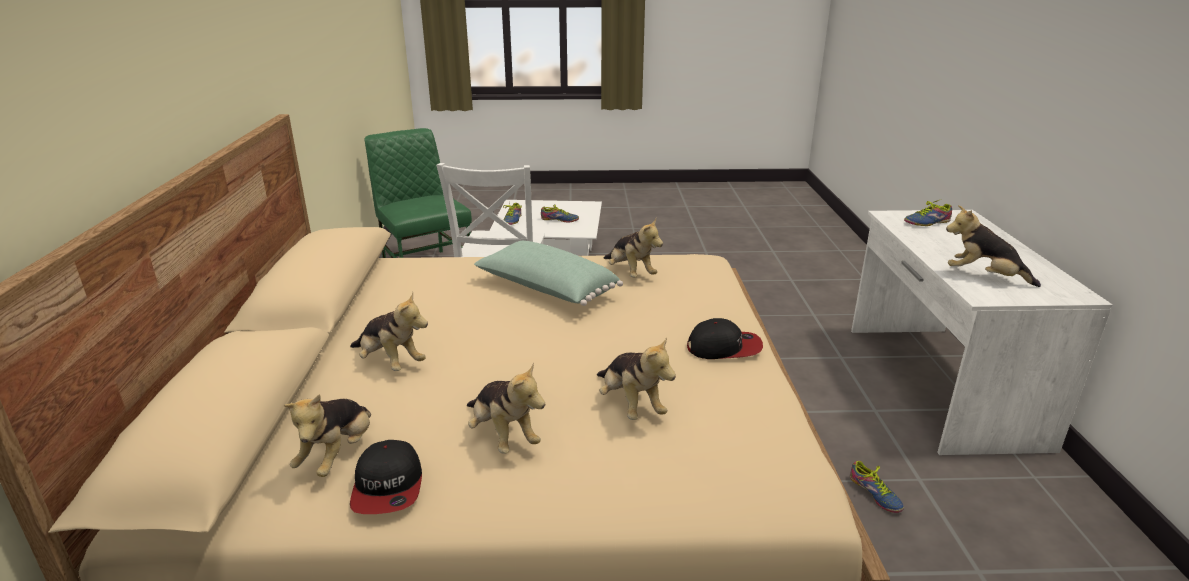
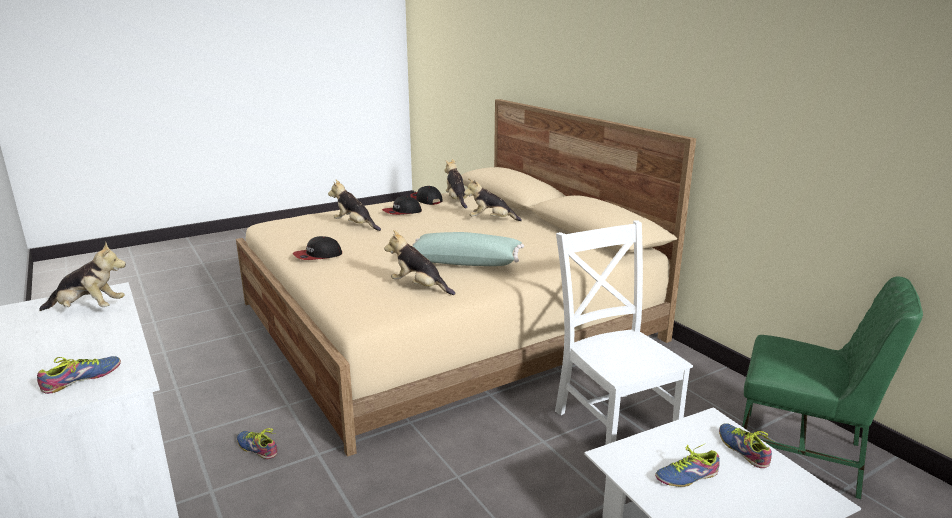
camera: 150 degrees right, 5 degrees down
(503, 436) = (402, 212): plush toy -> cap
(873, 495) = (215, 370): shoe -> shoe (258, 447)

